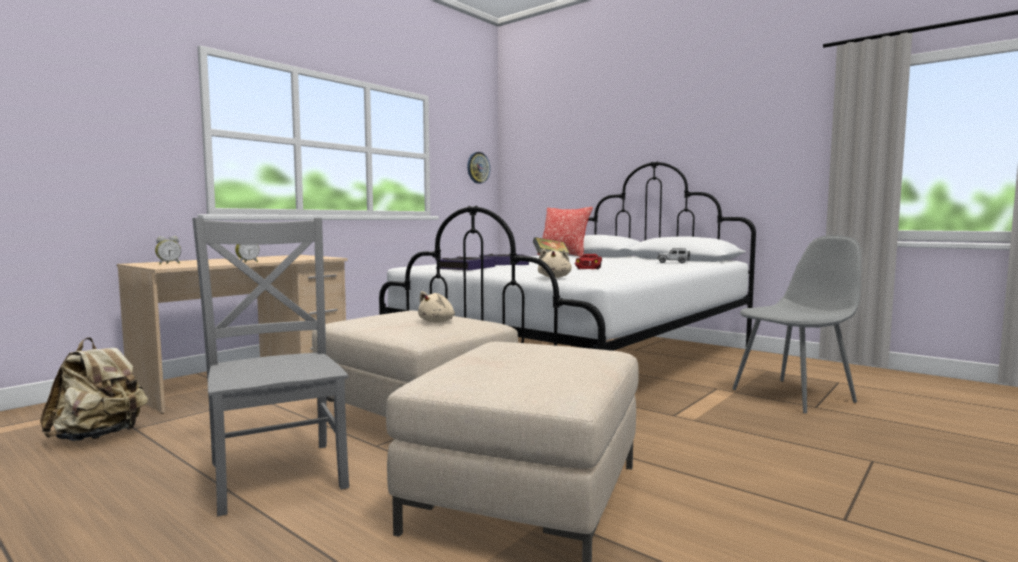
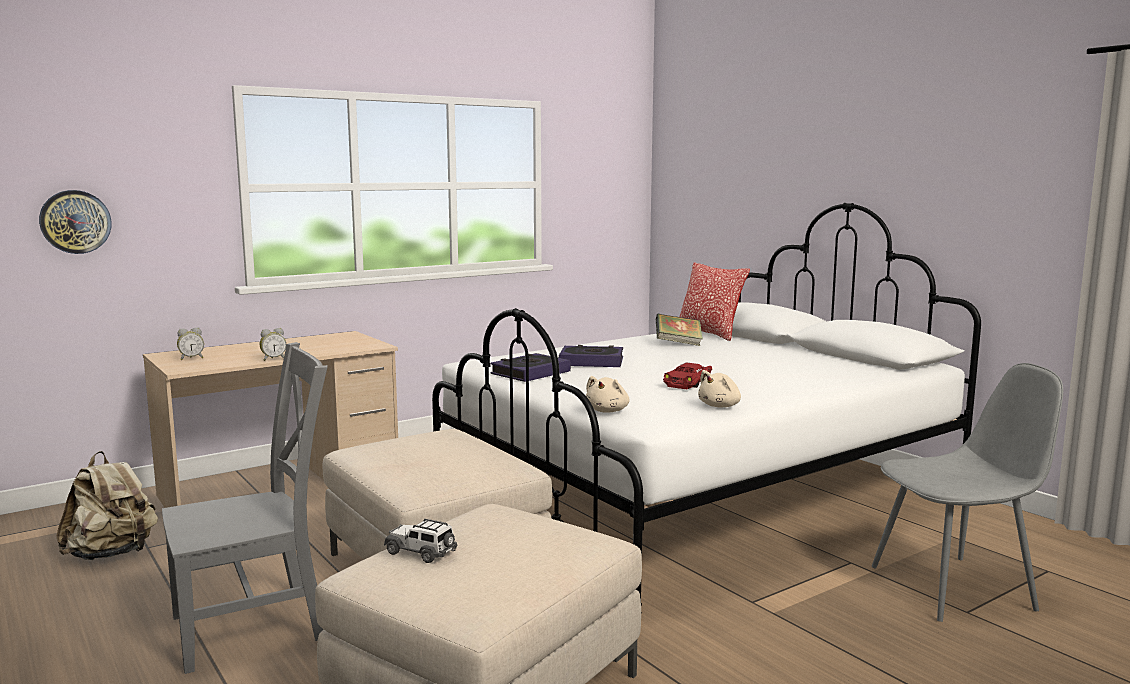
camera: 15 degrees right, 5 degrees up
(278, 472) = (257, 626): grey chair -> grey chair turned 75 degrees clockwise
(438, 322) = (455, 461): beige plush toy -> beige plush toy (720, 406)
(478, 167) = (617, 191): wall clock -> wall clock (75, 222)
(673, 262) = (832, 370): toy car -> toy car (421, 552)

